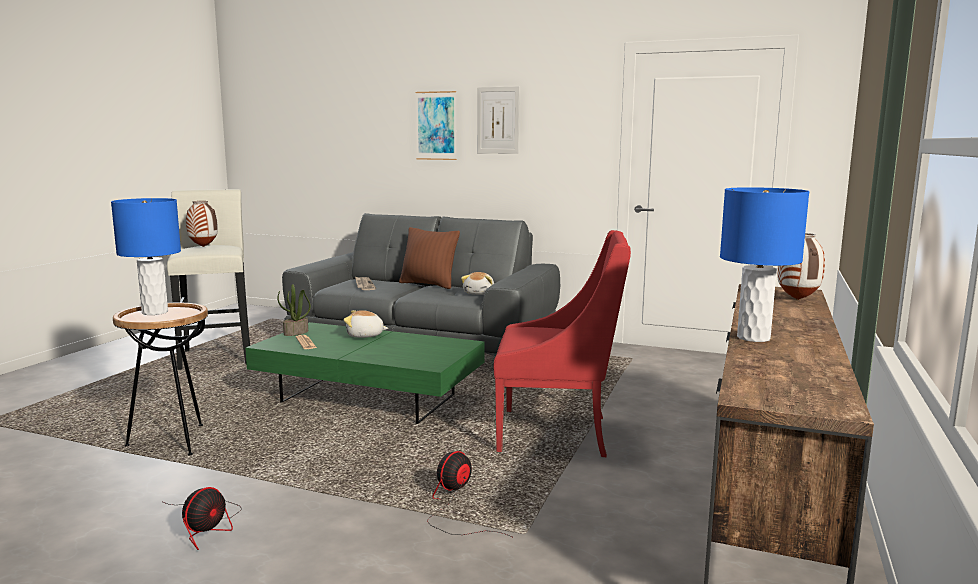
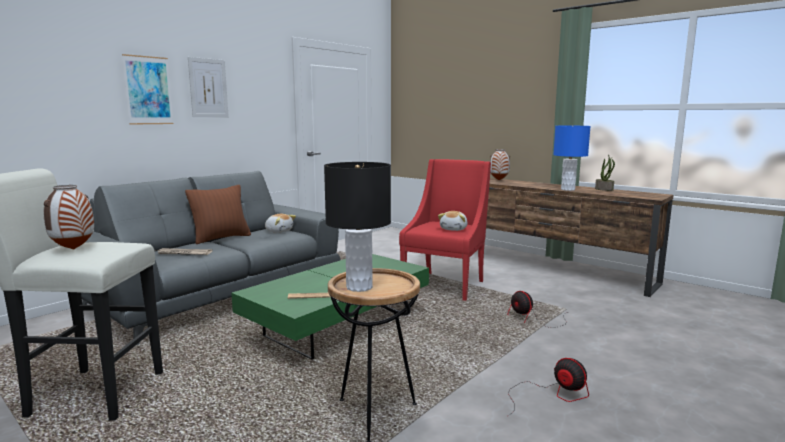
camera: 70 degrees left, 0 degrees up
(155, 312) = (359, 287): blue table lamp -> black table lamp
(296, 333) = (267, 298): potted plant -> potted plant (604, 189)
(365, 336) = (311, 277): plush toy -> plush toy (454, 229)

